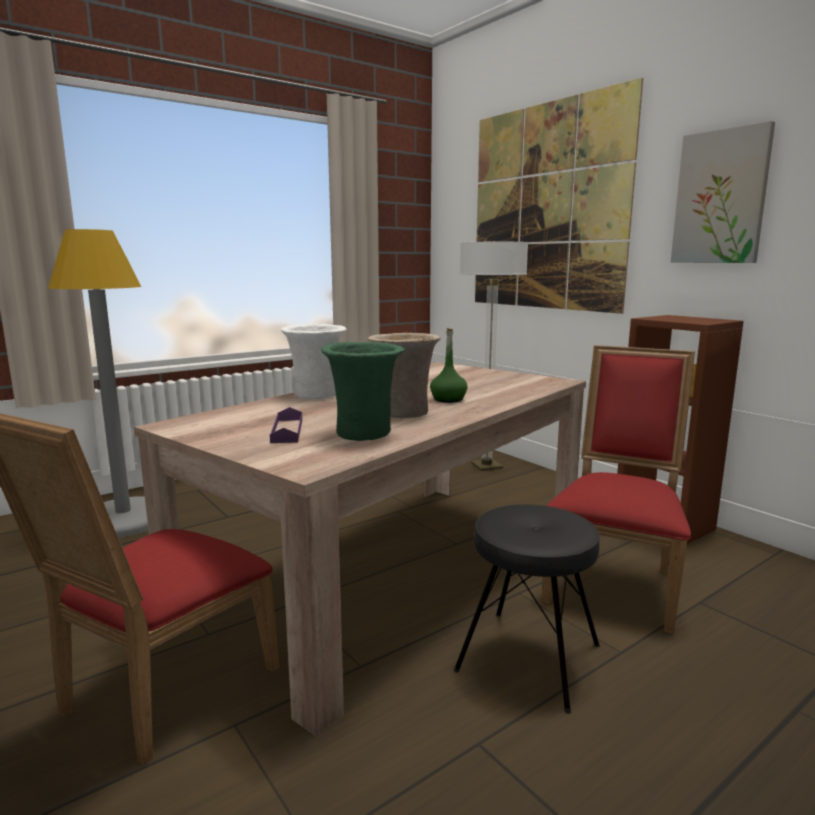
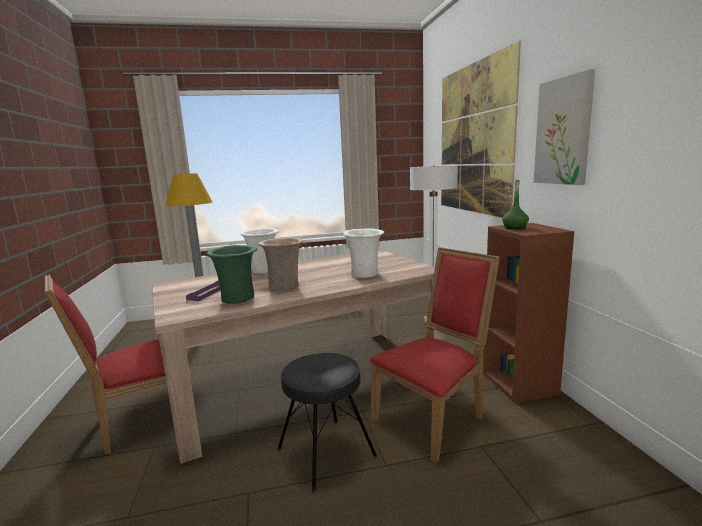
camera: 25 degrees right, 0 degrees up
(448, 399) = (327, 279): green bottle -> green bottle (515, 227)
(490, 390) = (365, 274): none -> white vase

